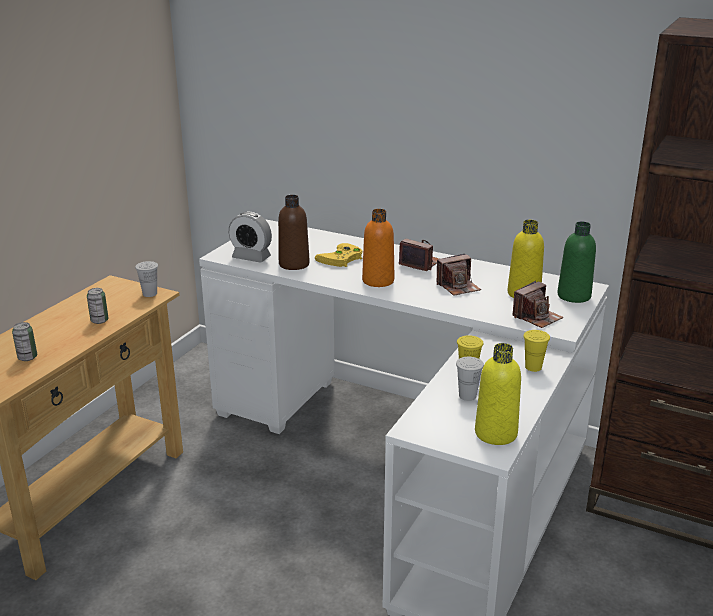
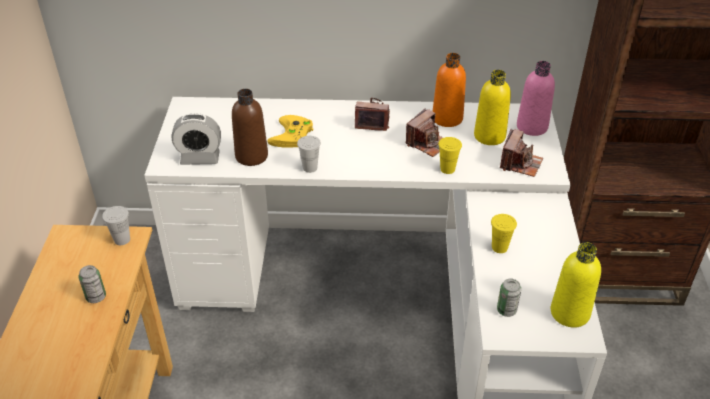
camera: 25 degrees left, 15 degrees up
(27, 357) = (55, 379): can -> can (506, 310)
(378, 281) = (350, 156): orange bottle -> orange bottle (447, 118)
(467, 396) = (518, 276): white cup -> white cup (310, 168)
(533, 367) = (546, 221): yellow cup -> yellow cup (447, 169)
(574, 296) = (532, 127): green bottle -> pink bottle

